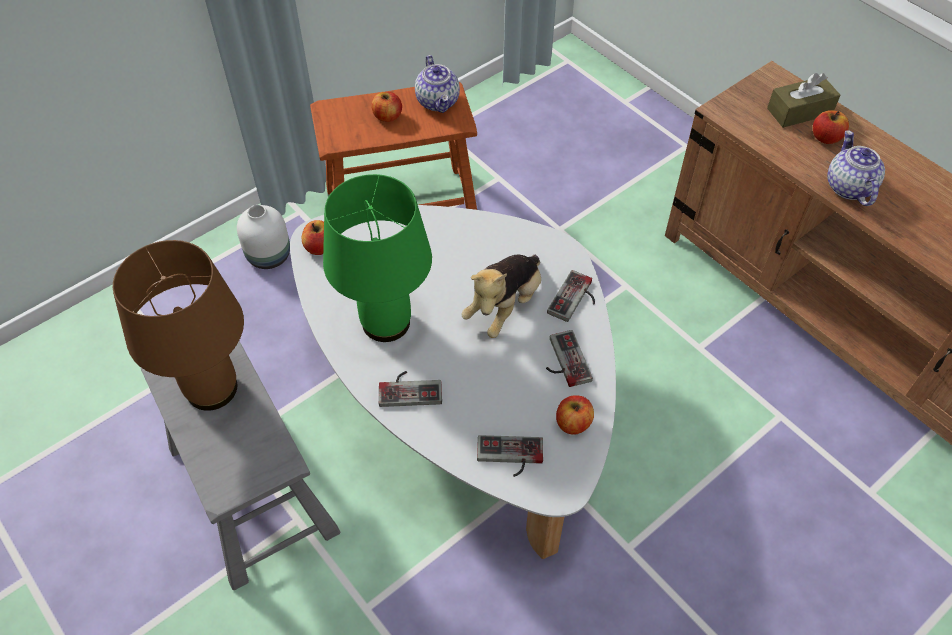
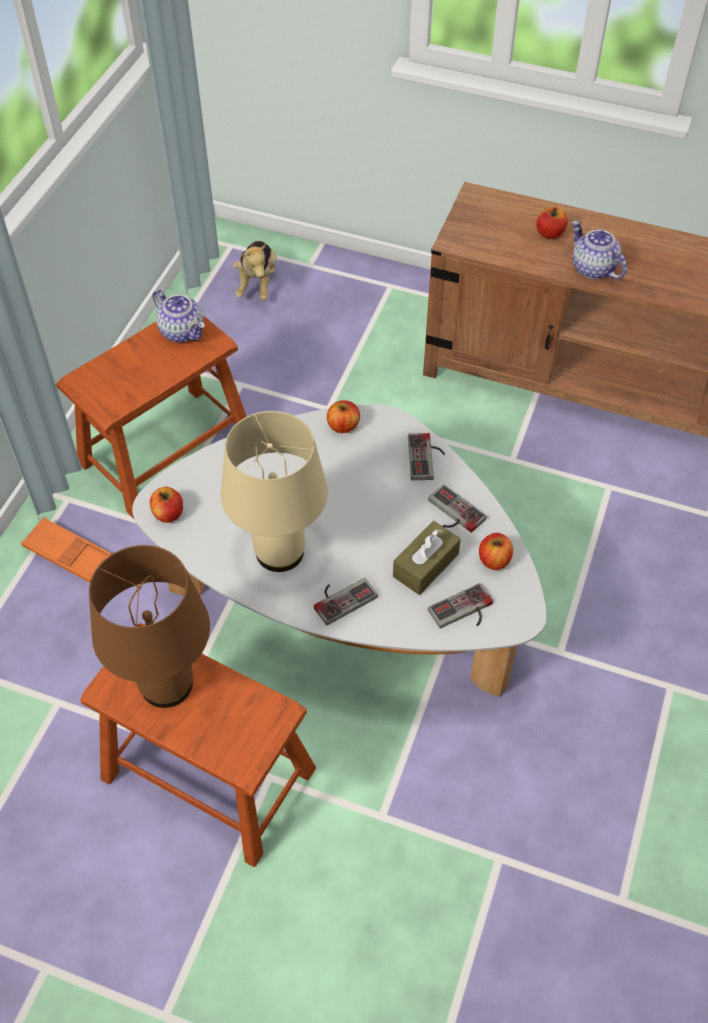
camera: 30 degrees left, 0 degrees up
(252, 490) = (208, 773): grey stool -> brown stool
(270, 255) = (68, 554): white vase -> orange tray
(386, 321) = (279, 551): green table lamp -> beige table lamp
(387, 116) = (144, 365): apple -> apple (343, 426)
(504, 306) = (372, 490): plush toy -> plush toy (257, 283)
(799, 111) = (515, 218): brown tissue box -> brown tissue box (425, 565)

